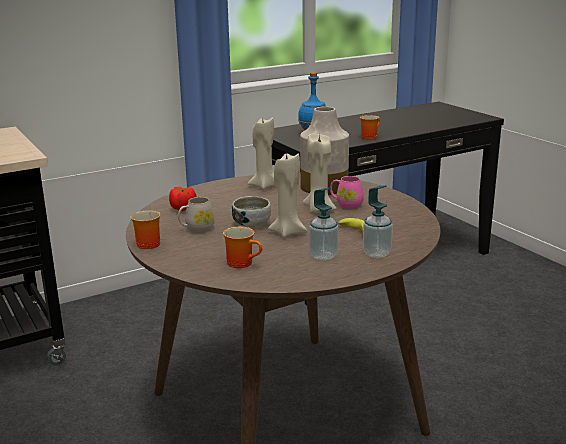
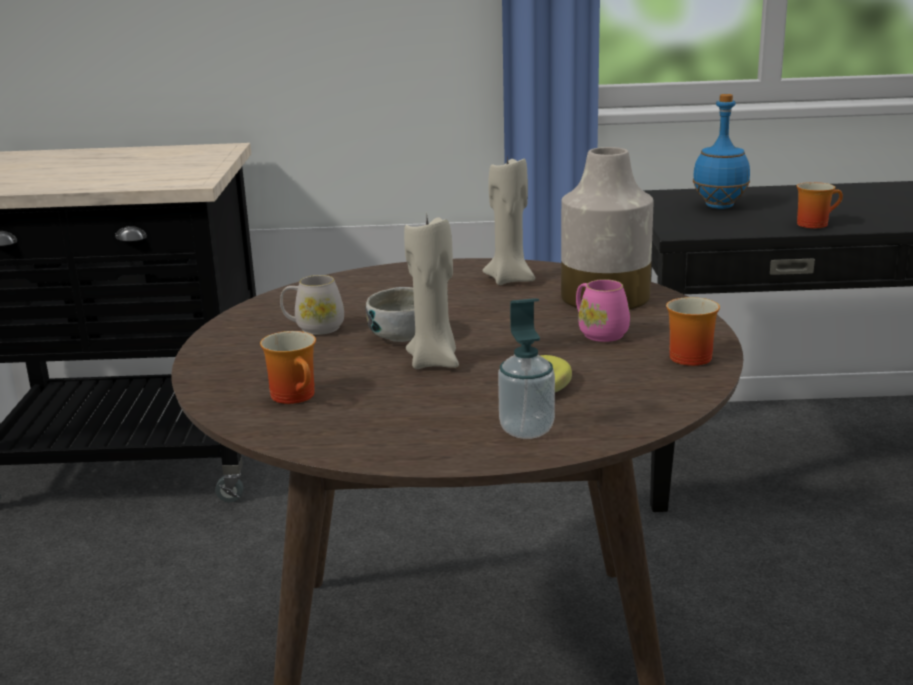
camera: 30 degrees right, 0 degrees up
(146, 243) = (216, 336): mug -> mug (687, 355)
(184, 208) = (342, 294): tomato -> none
(318, 210) = (539, 333): beige candle -> none
(323, 256) = (433, 413): soap dispenser -> none

